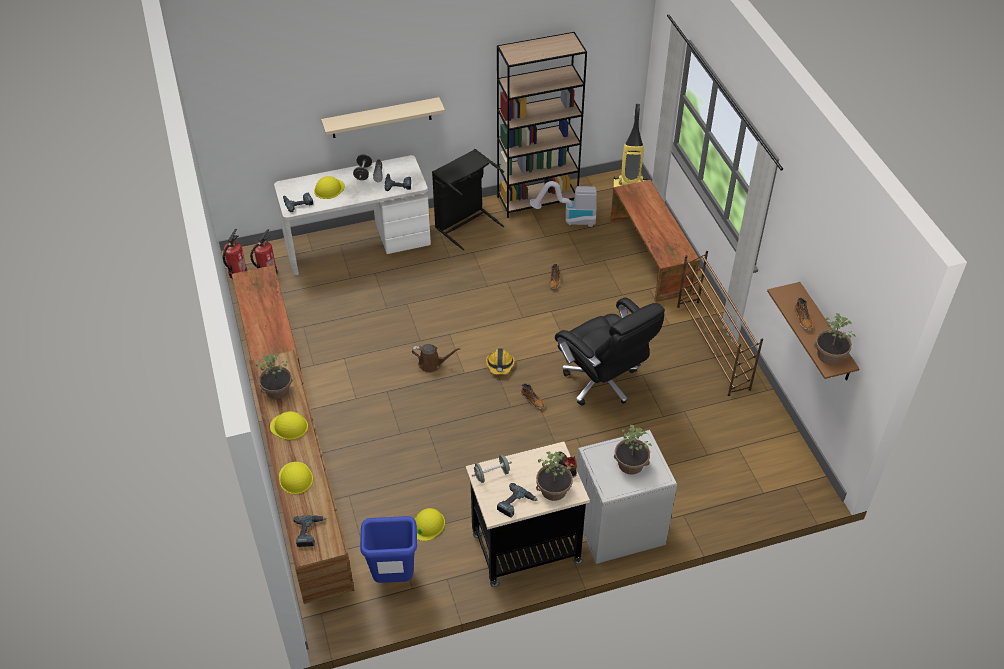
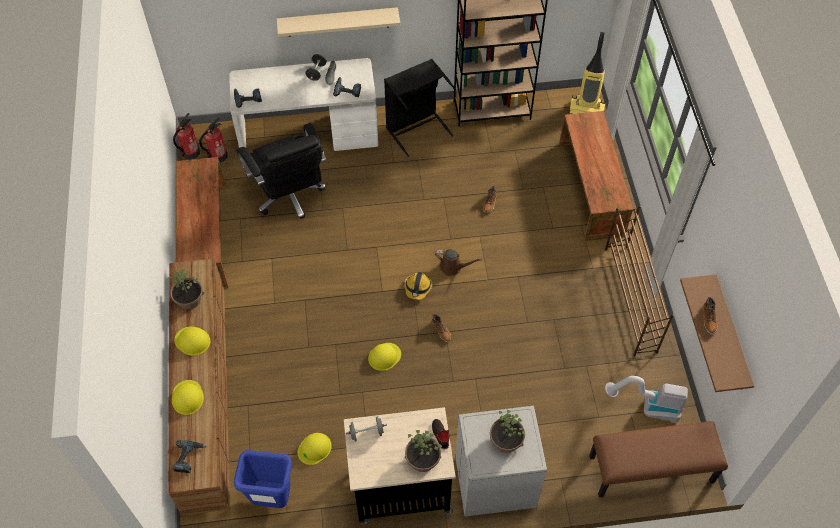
camera: 10 degrees right, 10 degrees up
(329, 189) = (280, 86): yellow hard hat -> yellow hard hat (384, 356)
(432, 364) = (353, 277): brown watering can -> brown watering can (453, 267)
(516, 504) = (383, 469): power drill -> none
(568, 219) = (518, 136): vacuum cleaner -> vacuum cleaner (647, 407)
(603, 384) = (513, 324): black office chair -> black office chair (291, 198)
(769, 494) = (650, 470): none -> brown bench
(829, 355) = (726, 366): potted plant -> none

